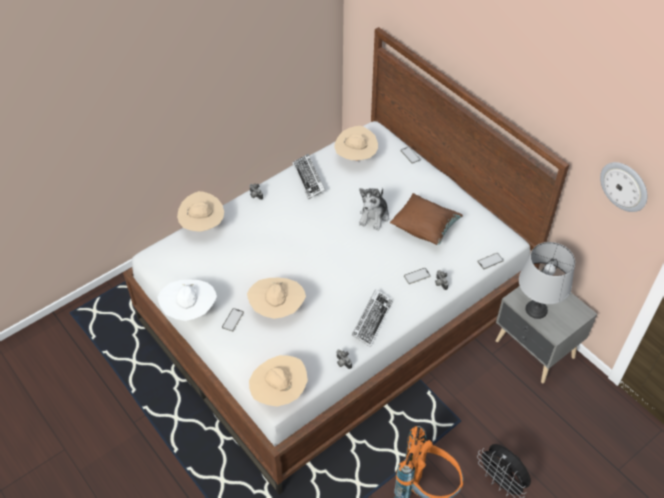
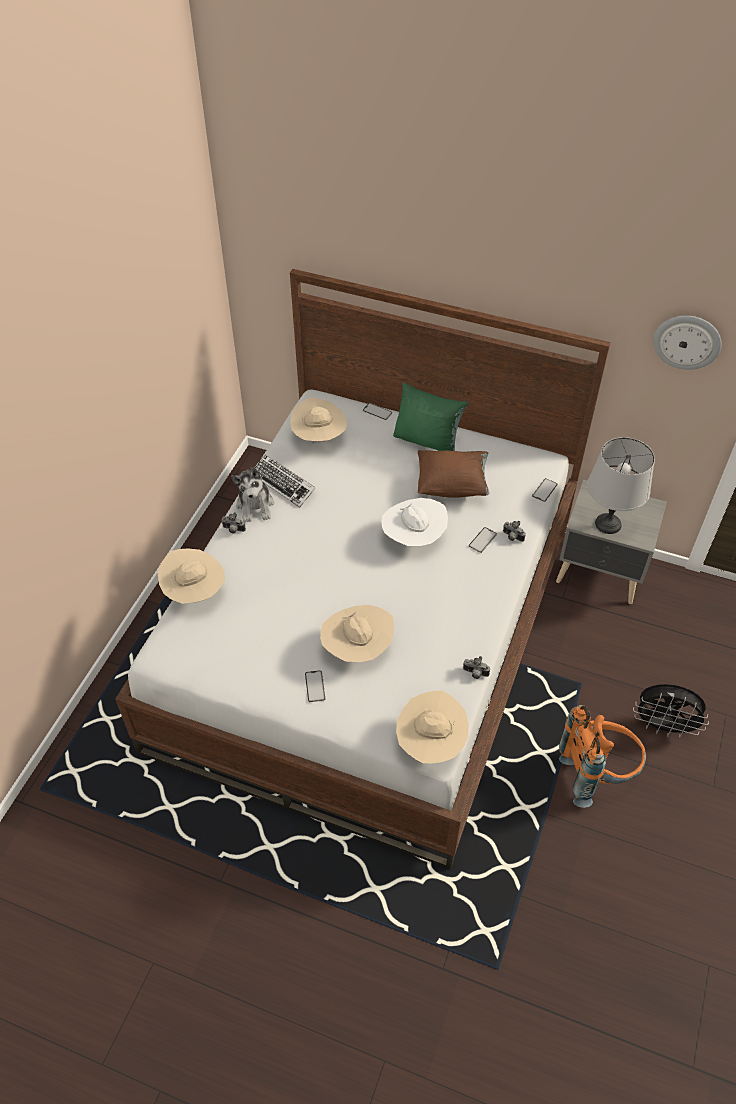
camera: 30 degrees left, 0 degrees up
(190, 311) = (255, 701): white hat -> white hat (413, 538)
(372, 320) = (471, 610): keyboard -> none
(374, 216) = (388, 495): plush toy -> plush toy (255, 505)
(430, 190) = (427, 441): none -> green pillow

